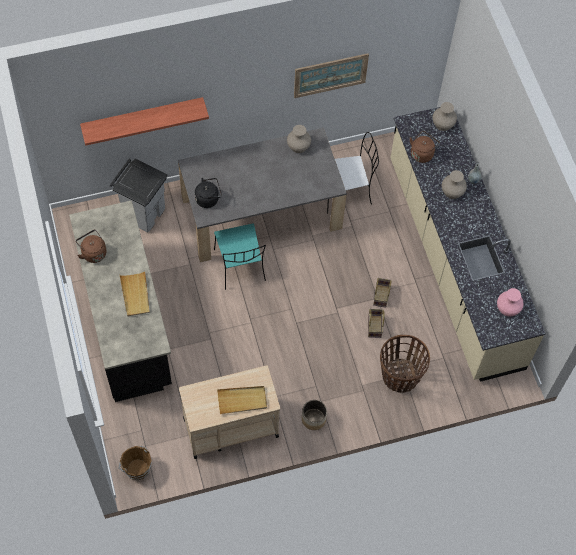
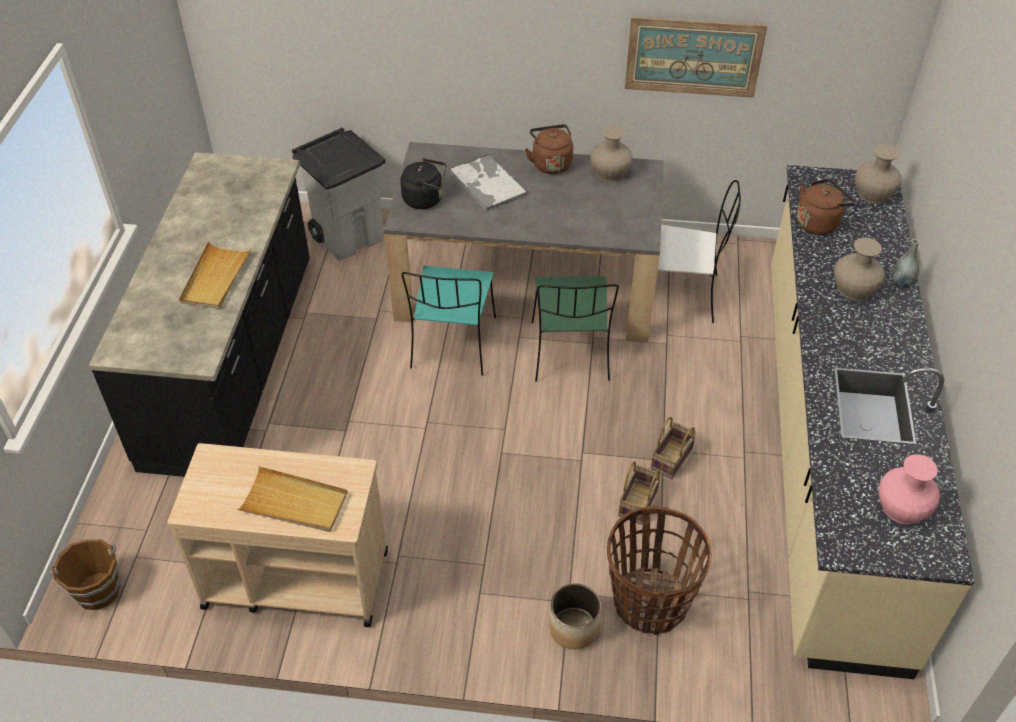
camera: 25 degrees right, 15 degrees down
(93, 252) = (193, 206): brown kettle -> brown kettle (550, 163)
(142, 117) = (364, 38): shelf -> none
(236, 176) = (487, 182): none -> tray
(304, 250) = (570, 353): none -> green chair
(314, 419) = (451, 620): planter -> planter (574, 628)

